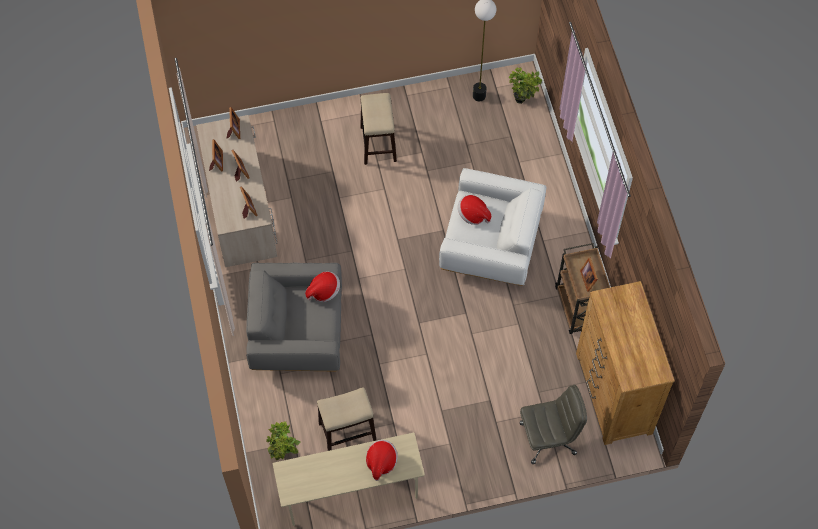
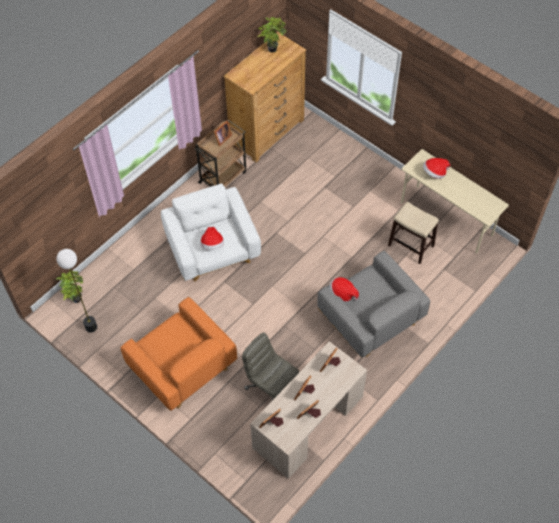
camera: 125 degrees left, 5 degrees down
(284, 453) = (455, 270): potted plant -> potted plant (272, 48)
(378, 143) = (182, 366): stool -> orange armchair
(548, 438) = (323, 146): grey office chair -> grey office chair (270, 386)

